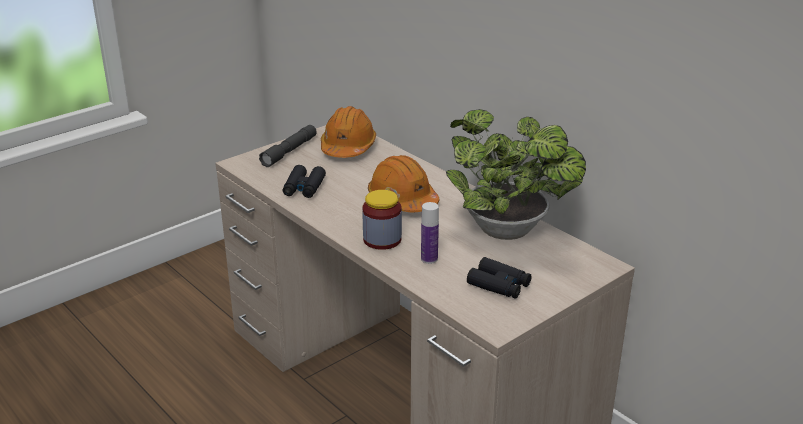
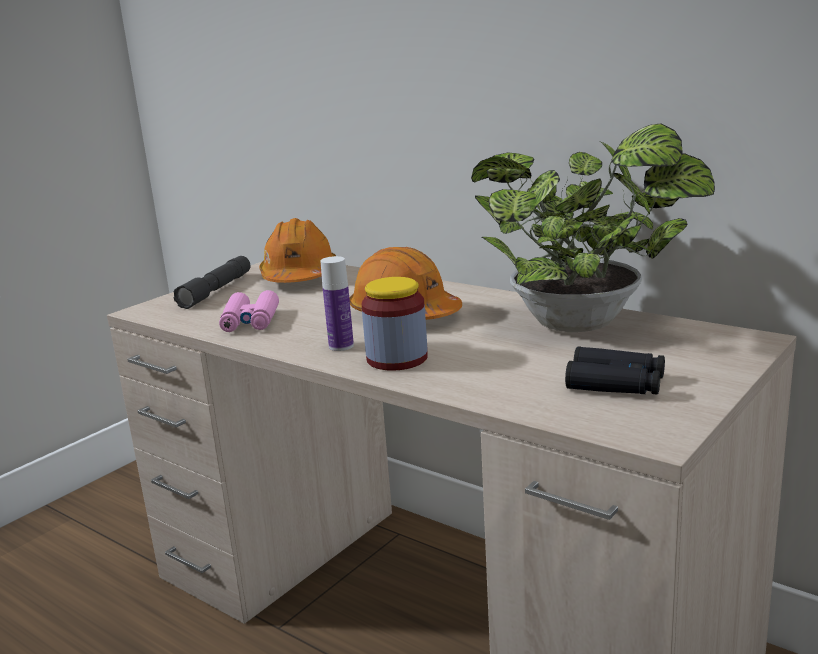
camera: 10 degrees left, 10 degrees down
(304, 187) = (250, 321): black binoculars -> pink binoculars
(429, 259) = (484, 370): bottle -> bottle (341, 346)

